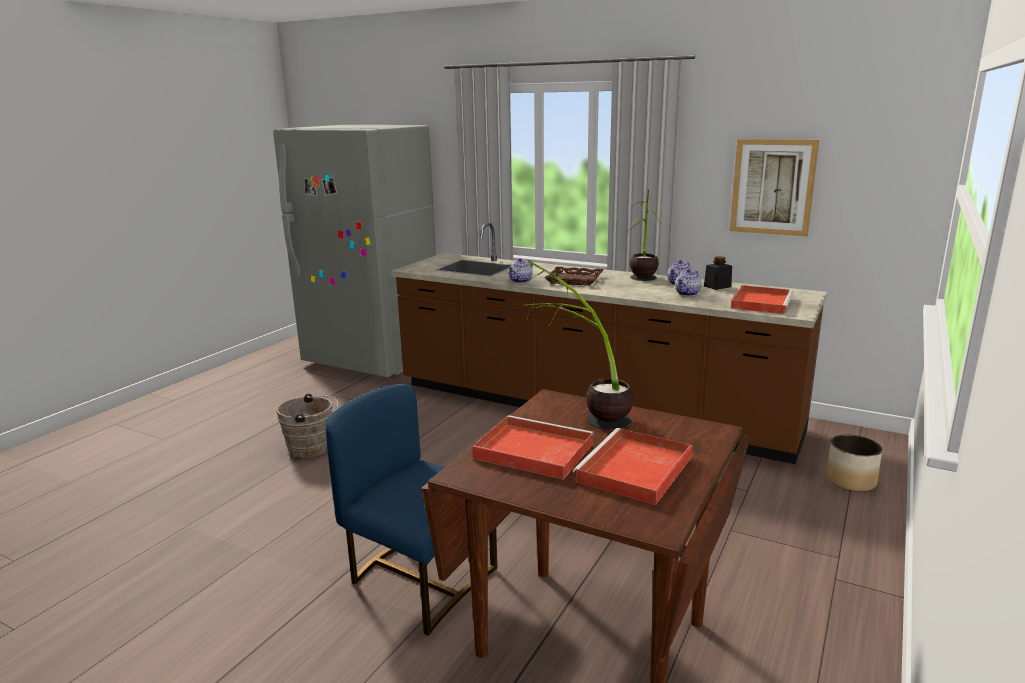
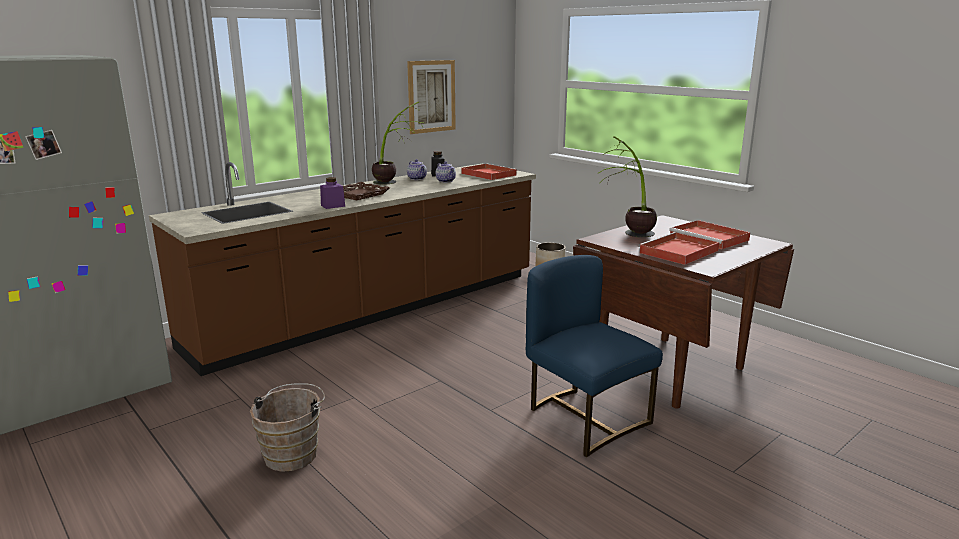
camera: 70 degrees left, 0 degrees up
(419, 580) = (585, 418): blue chair -> blue chair turned 90 degrees clockwise
(521, 281) = (333, 206): teapot -> purple jar

